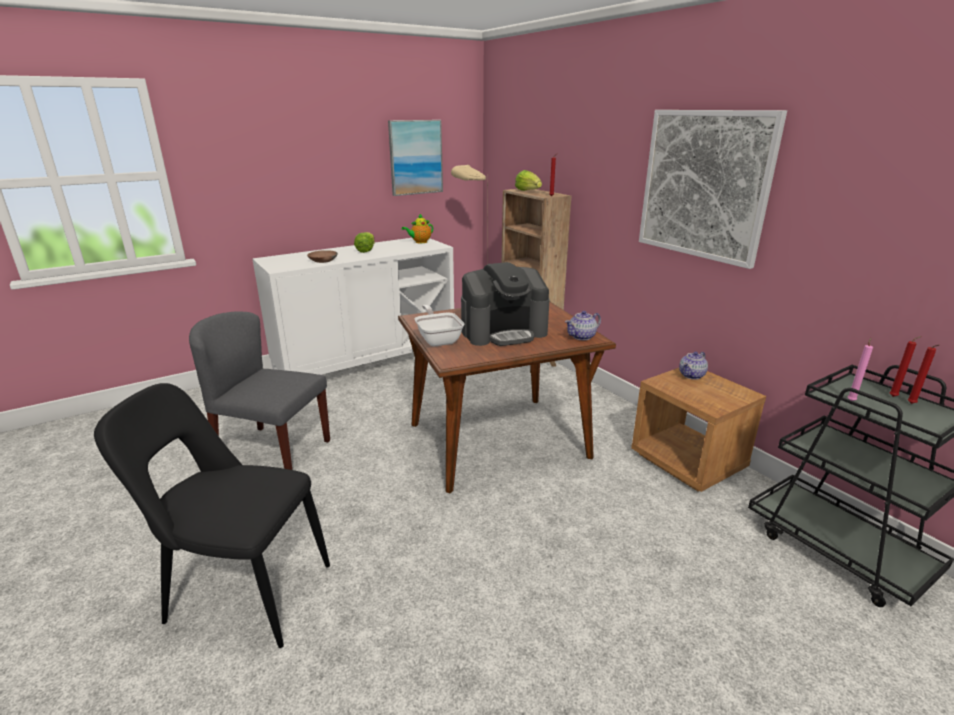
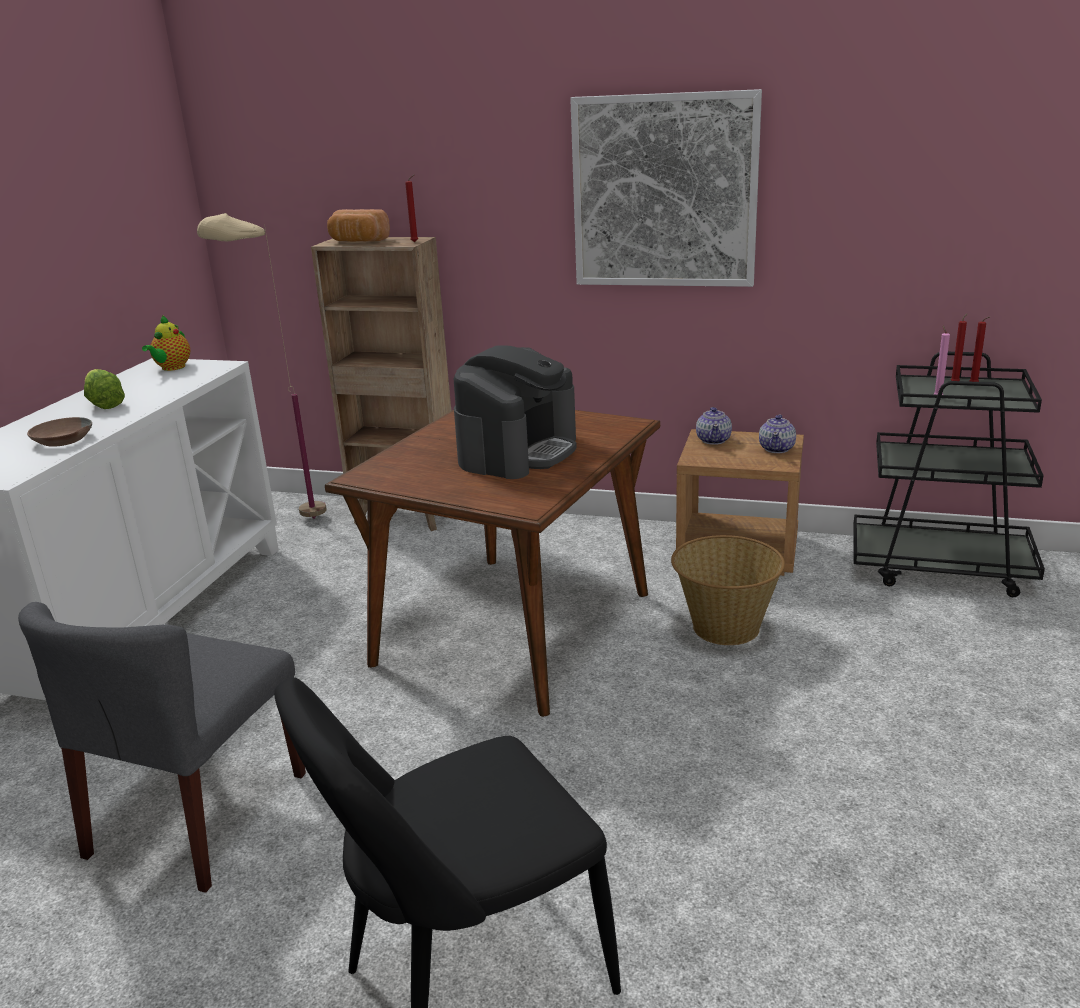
camera: 40 degrees left, 0 degrees up
(273, 452) = (198, 815): grey chair -> grey chair turned 45 degrees counterclockwise
(415, 157) = (109, 214): picture -> none
(438, 339) = (456, 490): frying pan -> none
(528, 191) = (357, 242): lettuce -> bread
(582, 336) = (615, 425): teapot -> teapot (777, 448)
(610, 502) = (725, 628): none -> basket

